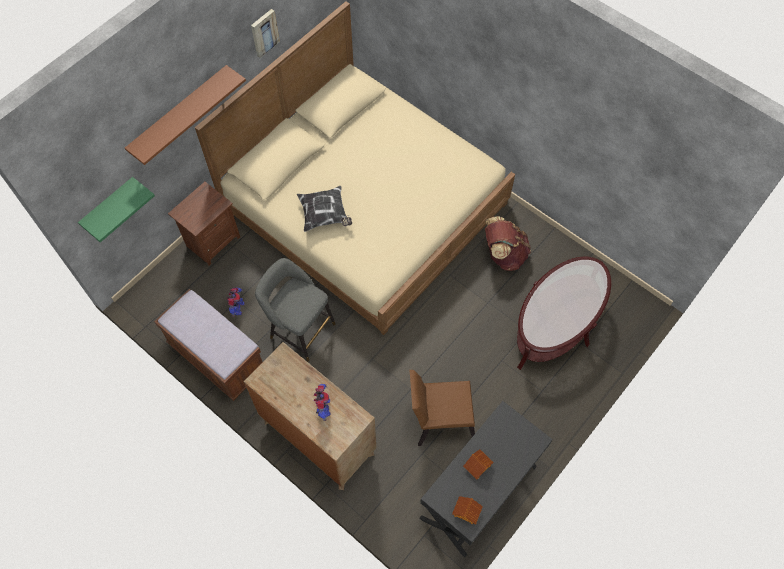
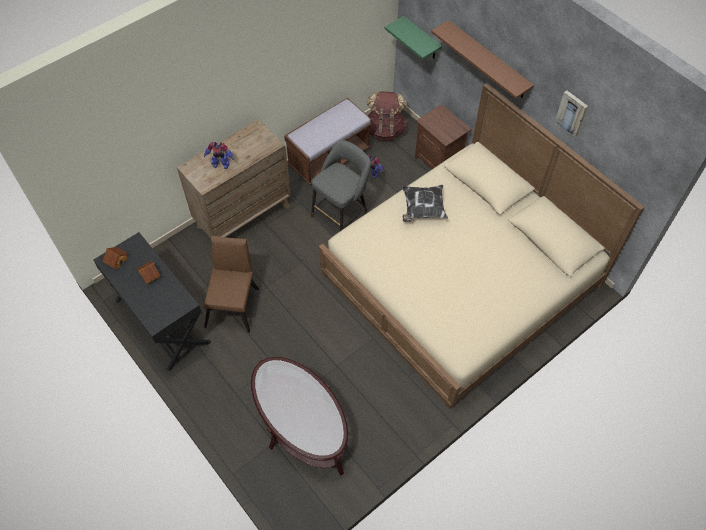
camera: 100 degrees right, 5 degrees down
(503, 254) = (387, 391): brown backpack -> brown backpack (385, 130)

